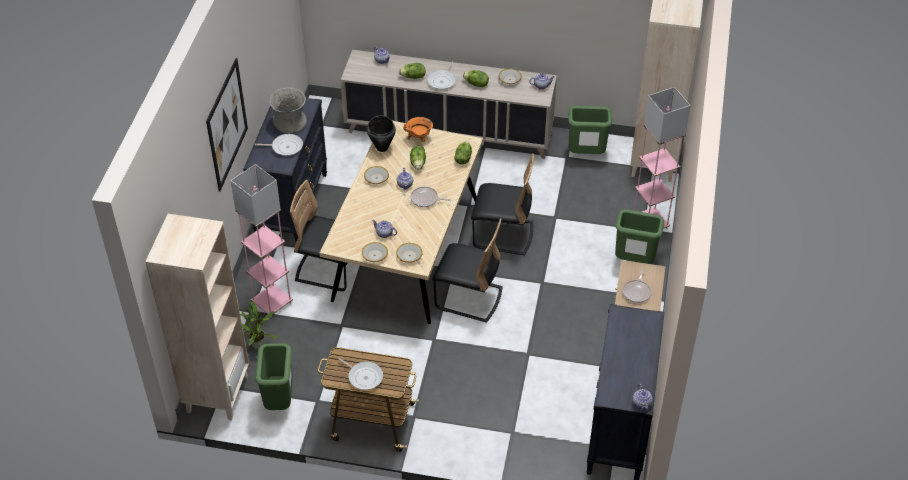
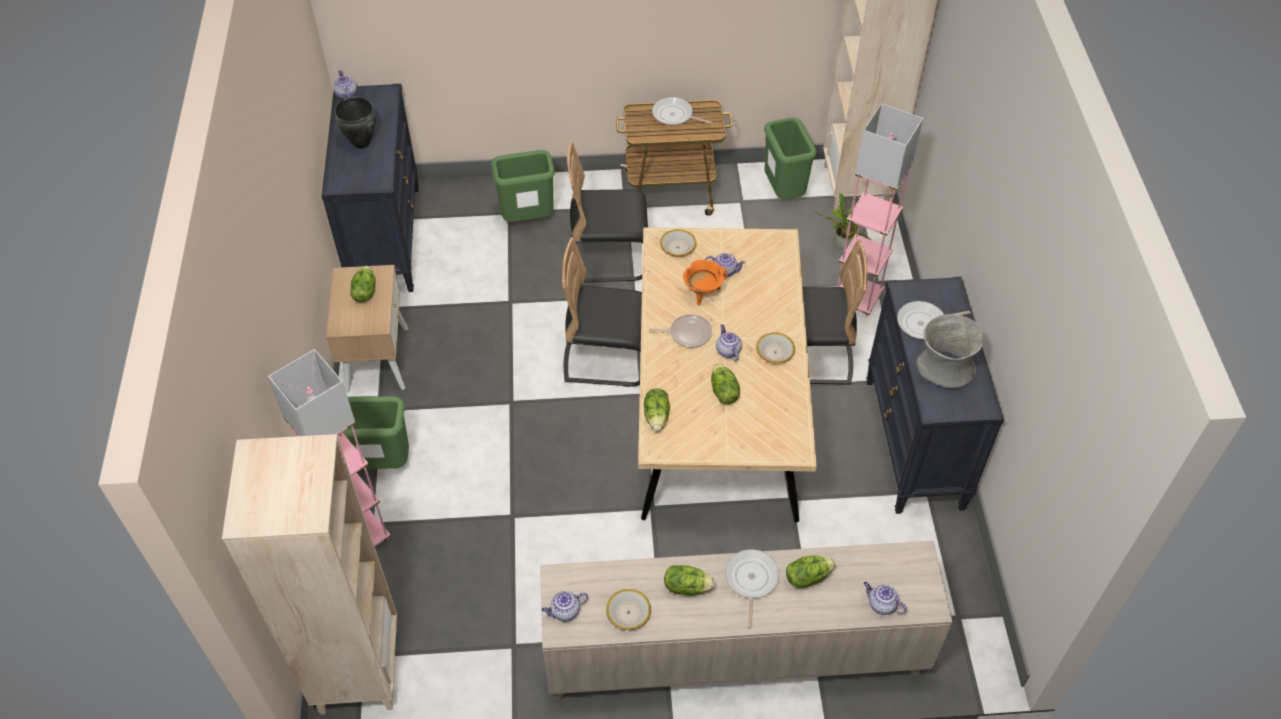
camera: 165 degrees right, 5 degrees up
(227, 124) = (986, 191): picture -> none
(374, 255) = (723, 239): bowl -> none
(382, 147) = (791, 408): black cooking pot -> black cooking pot (361, 143)
(419, 138) = (740, 438): orange cooking pot -> orange cooking pot (703, 293)
(503, 235) = (585, 466): black chair -> black chair (607, 258)
(586, 155) = (481, 659): green trash can -> green trash can (528, 219)
(637, 292) = (364, 292): frying pan -> lettuce

